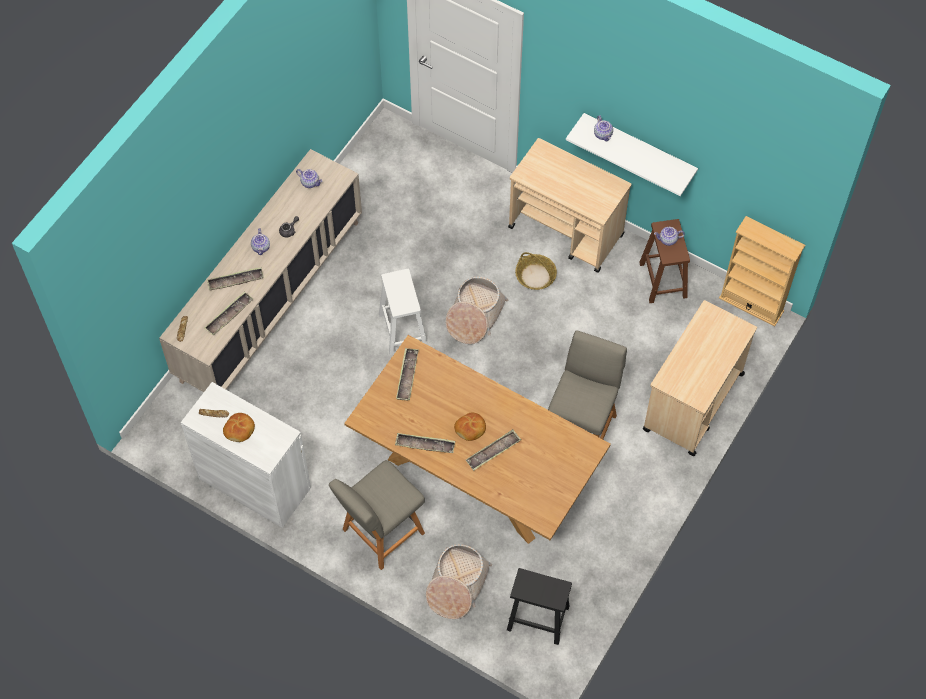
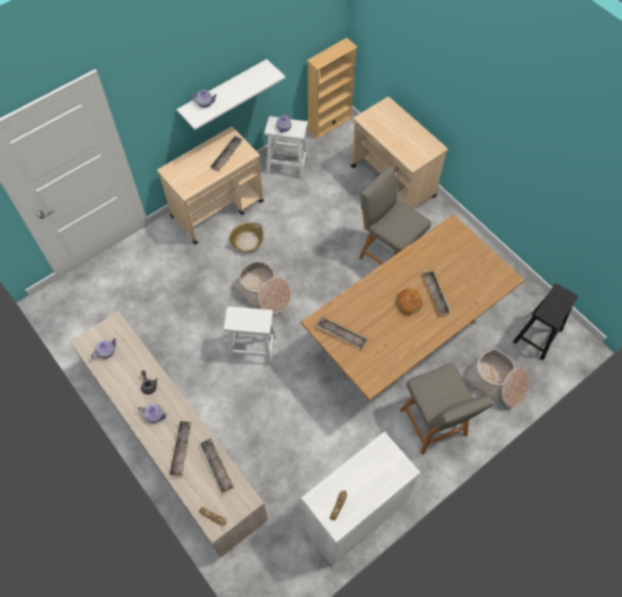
camera: 70 degrees left, 0 degrees up
(240, 430) = (364, 486): bread -> none
(425, 445) = (413, 342): tray -> tray (226, 155)
(663, 281) = (288, 165): brown stool -> white stool

